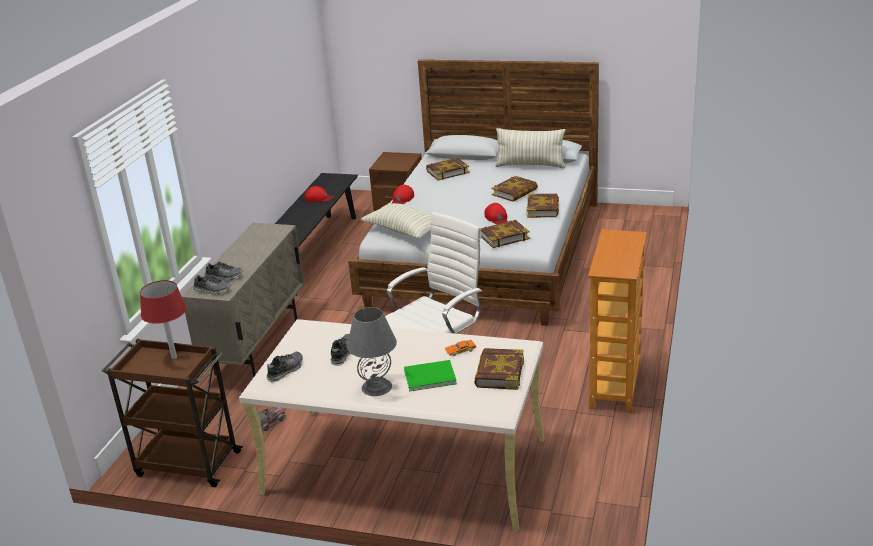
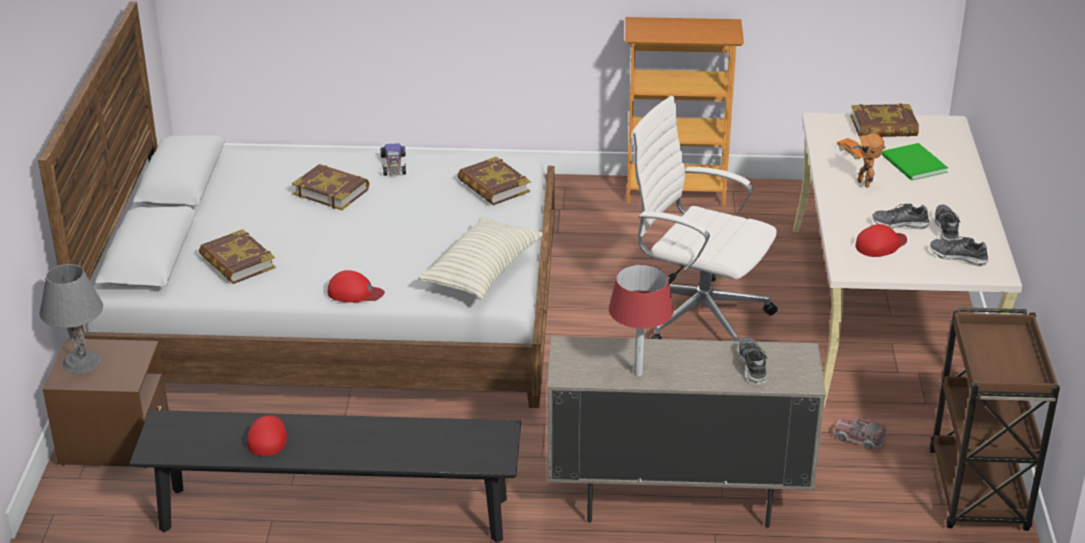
camera: 105 degrees left, 5 degrees up
(174, 358) = (983, 351): red table lamp -> red table lamp (638, 373)
(212, 290) = (796, 366): shoe -> shoe (946, 229)
(376, 386) = (951, 192): grey table lamp -> grey table lamp (80, 362)
(409, 348) = (865, 183): none -> toy robot
(496, 217) = (425, 199): red cap -> red cap (880, 245)
(530, 165) = (219, 187): pillow -> none
(543, 209) = (394, 165): book -> toy car

